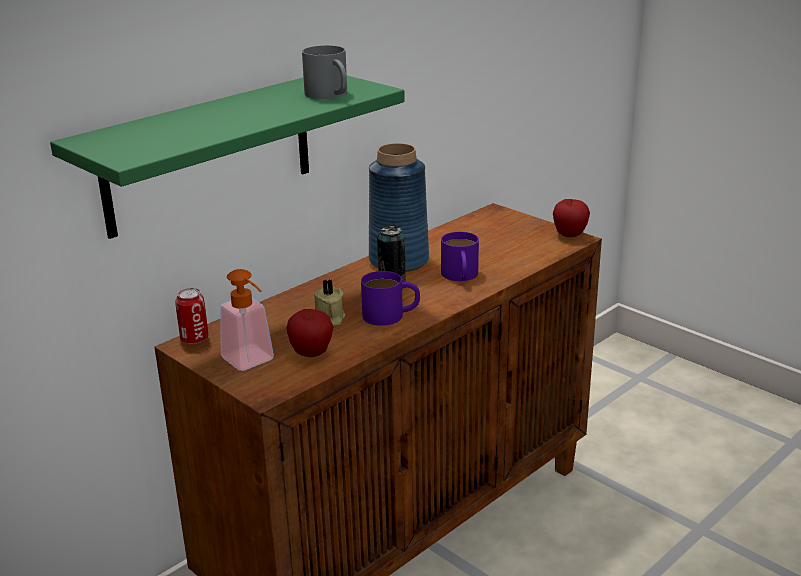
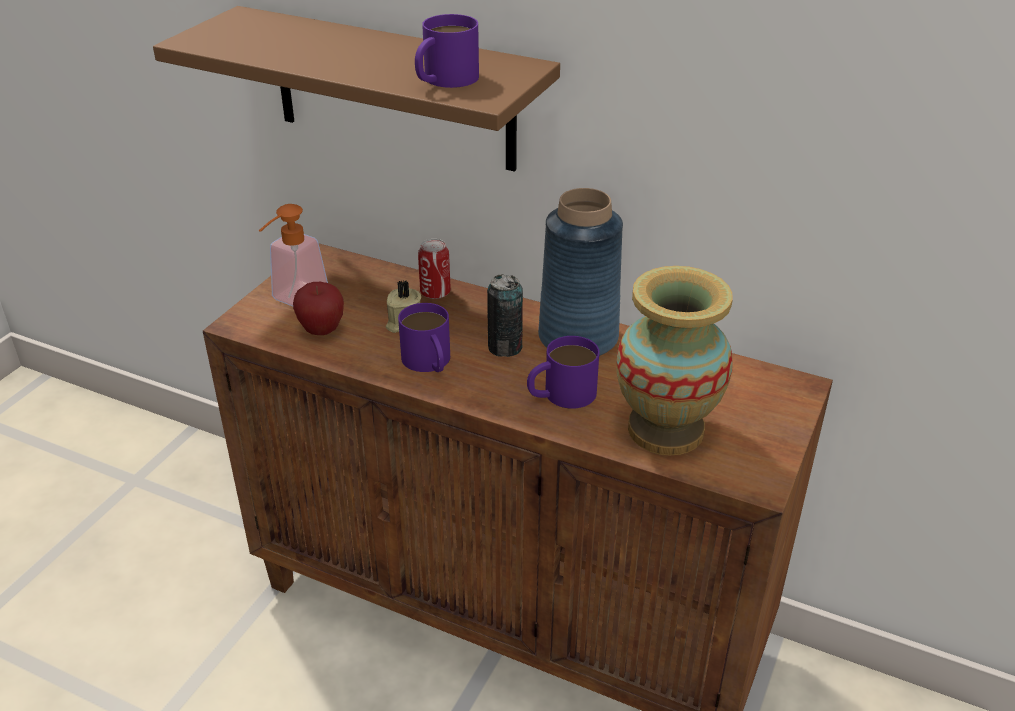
camera: 70 degrees right, 10 degrees up
(194, 338) = (332, 257): can -> can (435, 293)
(209, 153) = (392, 89): green shelf -> brown shelf
(330, 95) = (444, 80): grey mug -> purple mug
(516, 252) = (666, 430): none -> vase
(569, 235) = (765, 475): apple -> none

